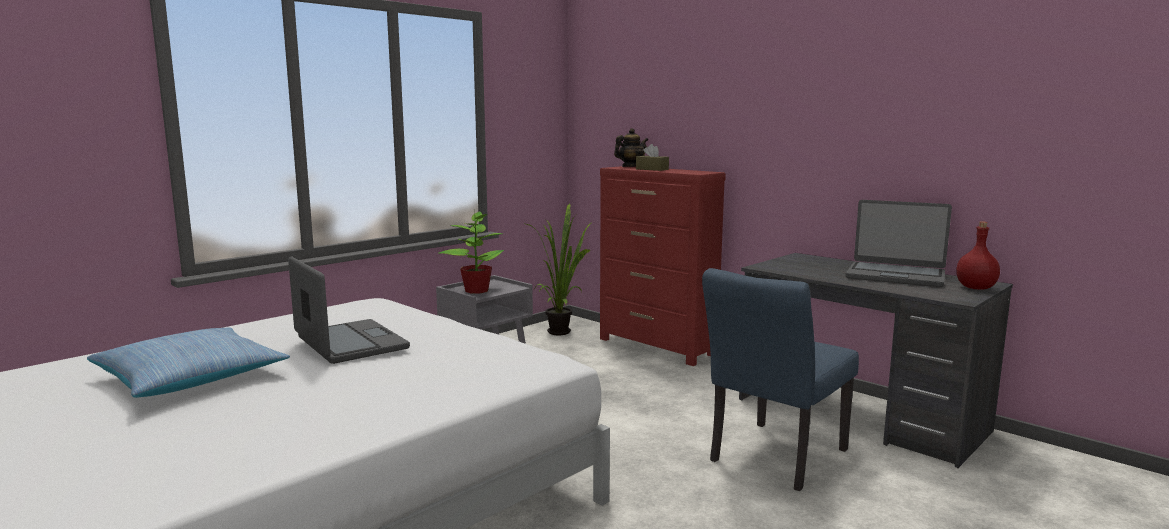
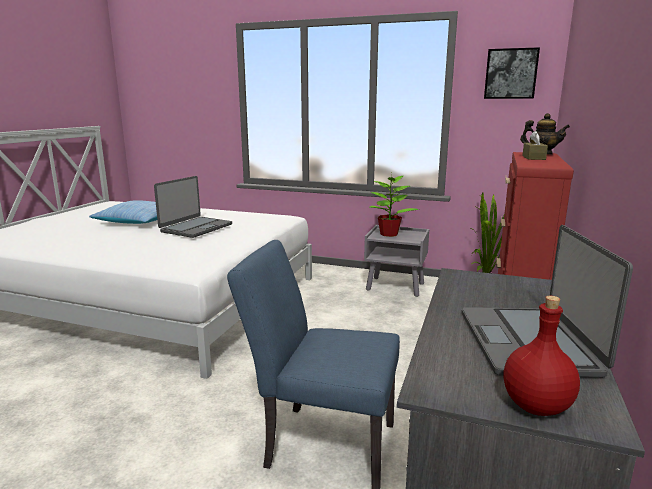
camera: 65 degrees right, 5 degrees up
(532, 87) = (510, 74): none -> picture

